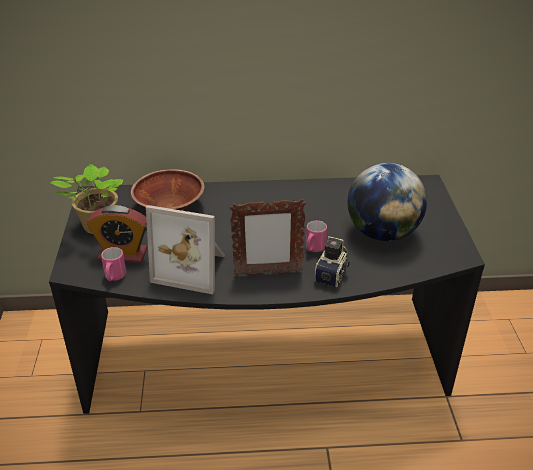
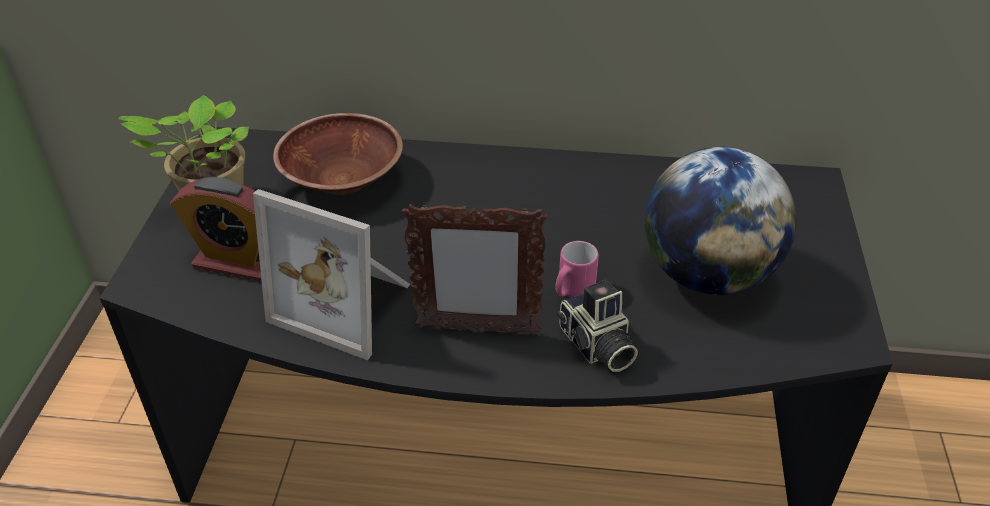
camera: 10 degrees right, 5 degrees up
(114, 277) = (209, 304): pink mug -> none
(333, 273) = (596, 346): camera -> camera turned 120 degrees clockwise

